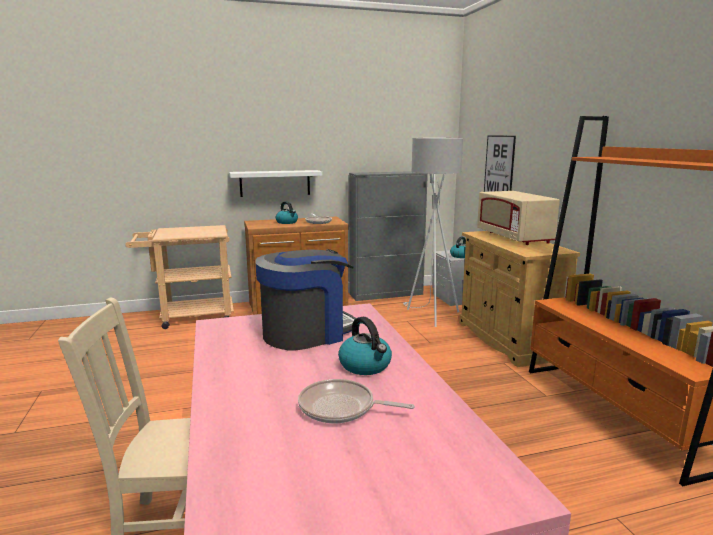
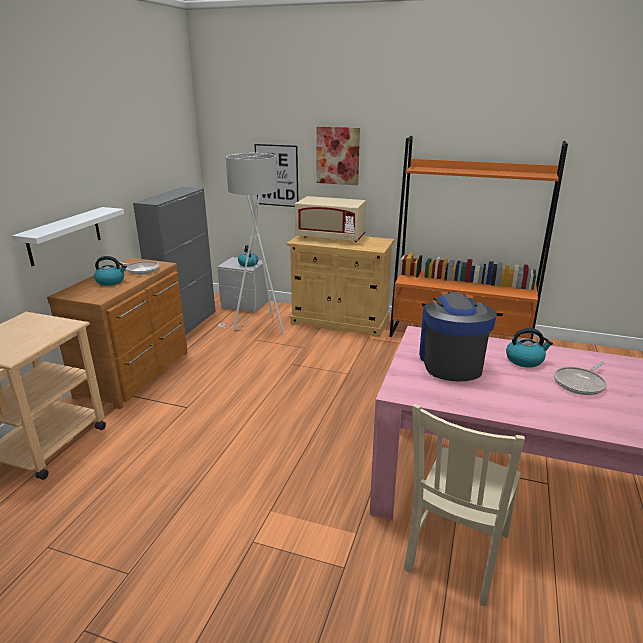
camera: 55 degrees left, 10 degrees up
(544, 146) = (338, 156): none -> picture

